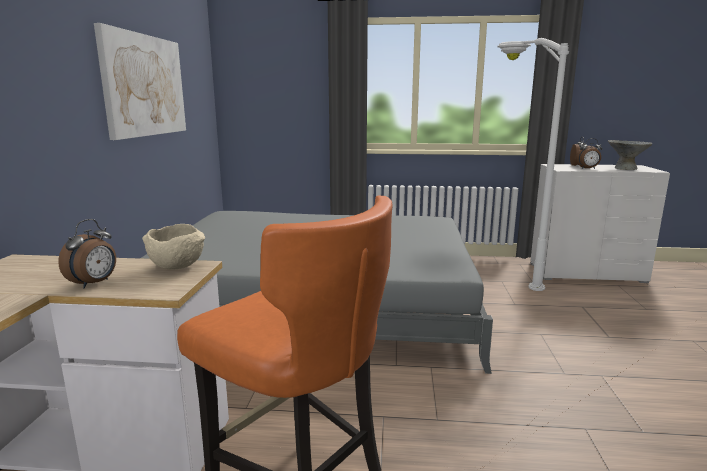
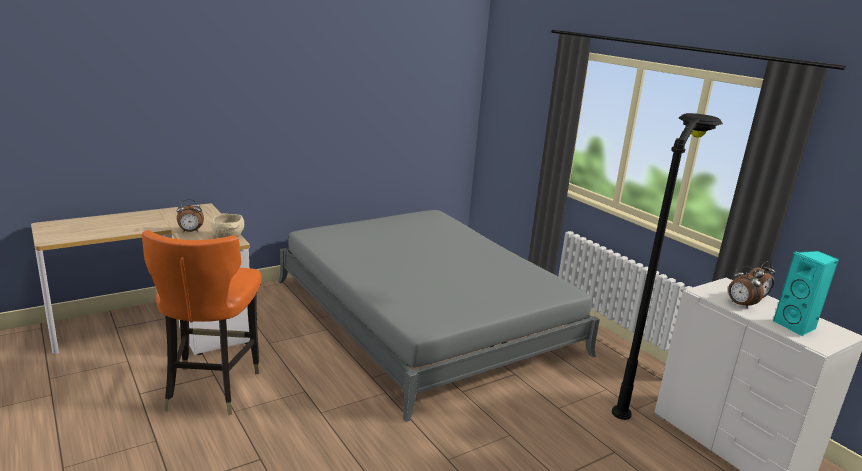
camera: 50 degrees right, 5 degrees up
(145, 85) = (365, 103): picture -> none
(505, 272) = (637, 386): white floor lamp -> black floor lamp
(625, 168) = (796, 326): grey bowl -> turquoise speaker

